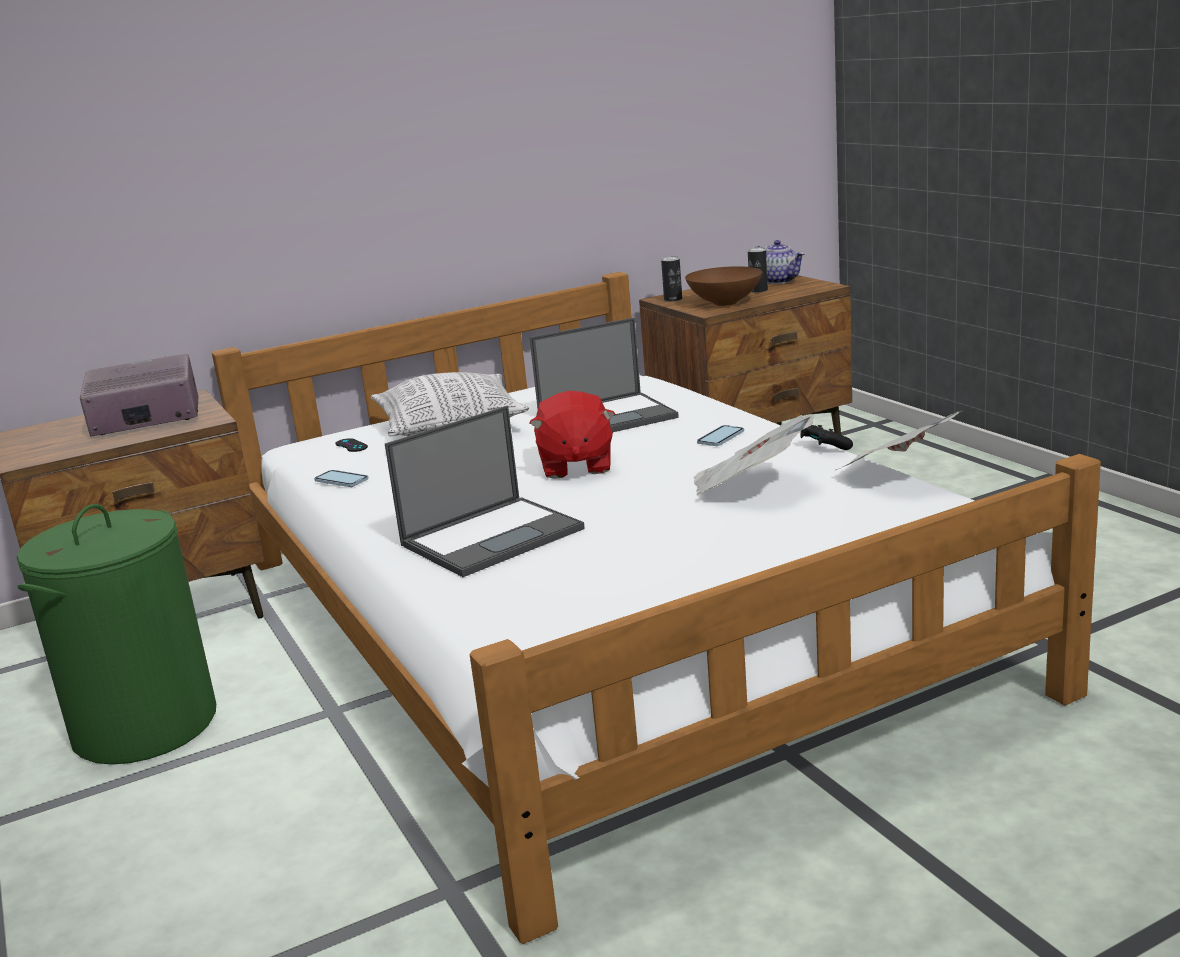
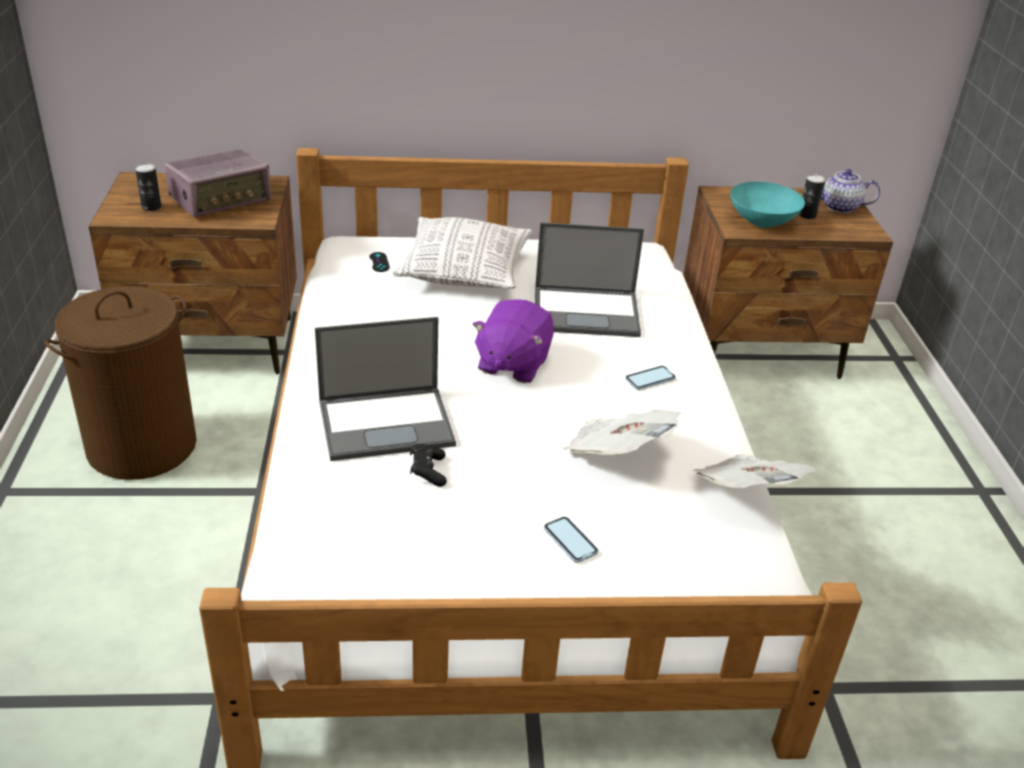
camera: 20 degrees right, 15 degrees up
(146, 419) = (221, 200): radio -> radio turned 135 degrees clockwise
(146, 725) = (143, 446): green laundry basket -> brown laundry basket
(341, 480) = (340, 303): phone -> phone (570, 541)
(575, 466) = (512, 364): red plush toy -> purple plush toy
(673, 299) = (724, 198): can -> can (151, 207)
(724, 303) = (761, 222): brown bowl -> turquoise bowl
(779, 281) = (839, 207): teapot -> teapot turned 120 degrees clockwise
(824, 447) = (722, 430): black game controller -> black game controller (427, 472)

